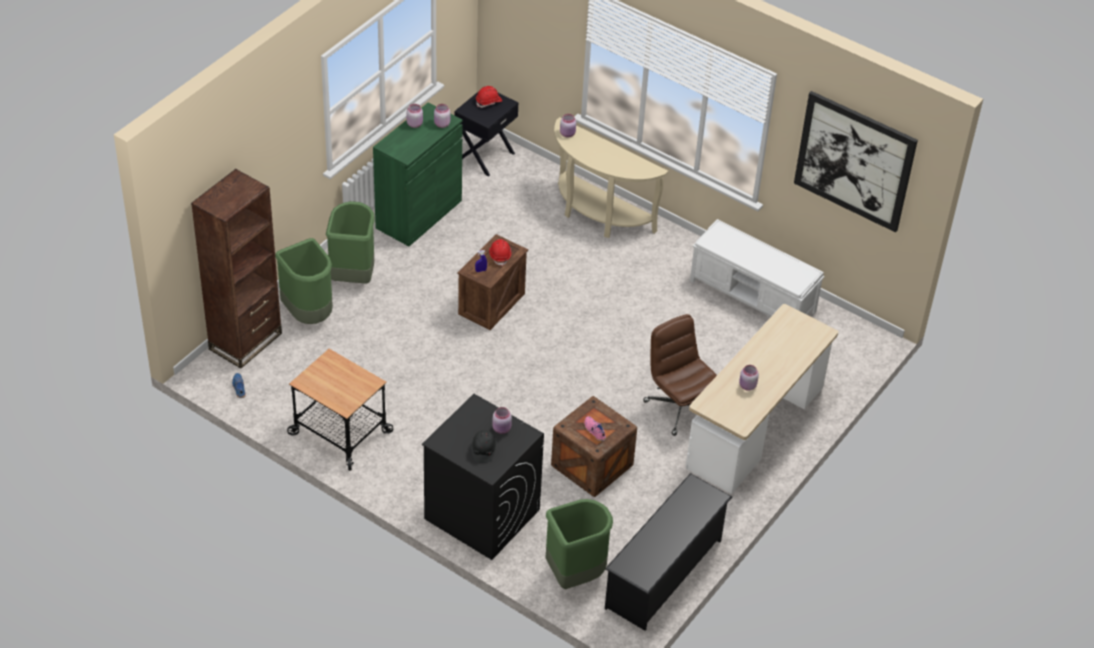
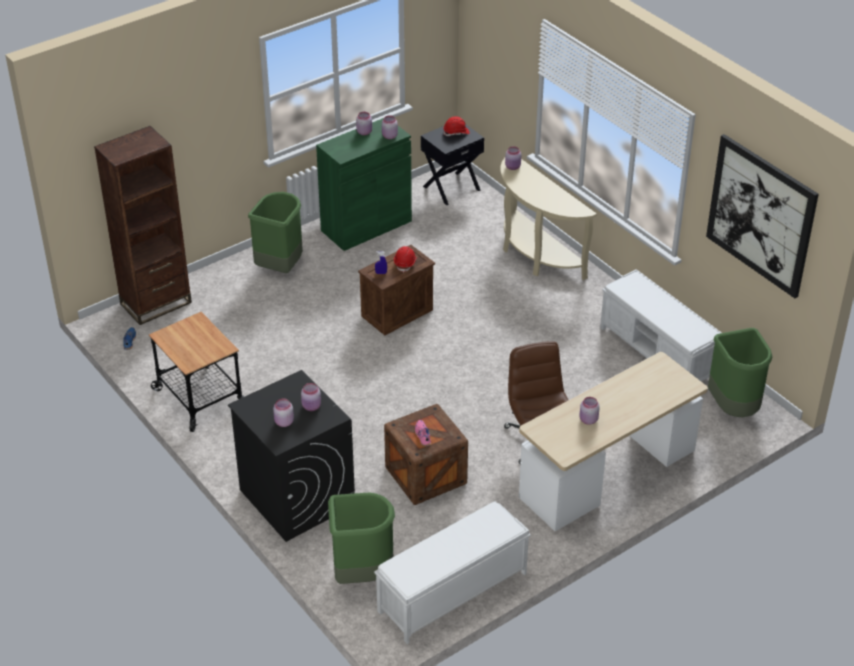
camera: 20 degrees right, 5 degrees down
(309, 314) = (224, 291): green trash can -> green trash can (734, 407)
(483, 450) = (283, 422): black hard hat -> pink jar
(664, 573) = (451, 593): black shoe rack -> white bench

